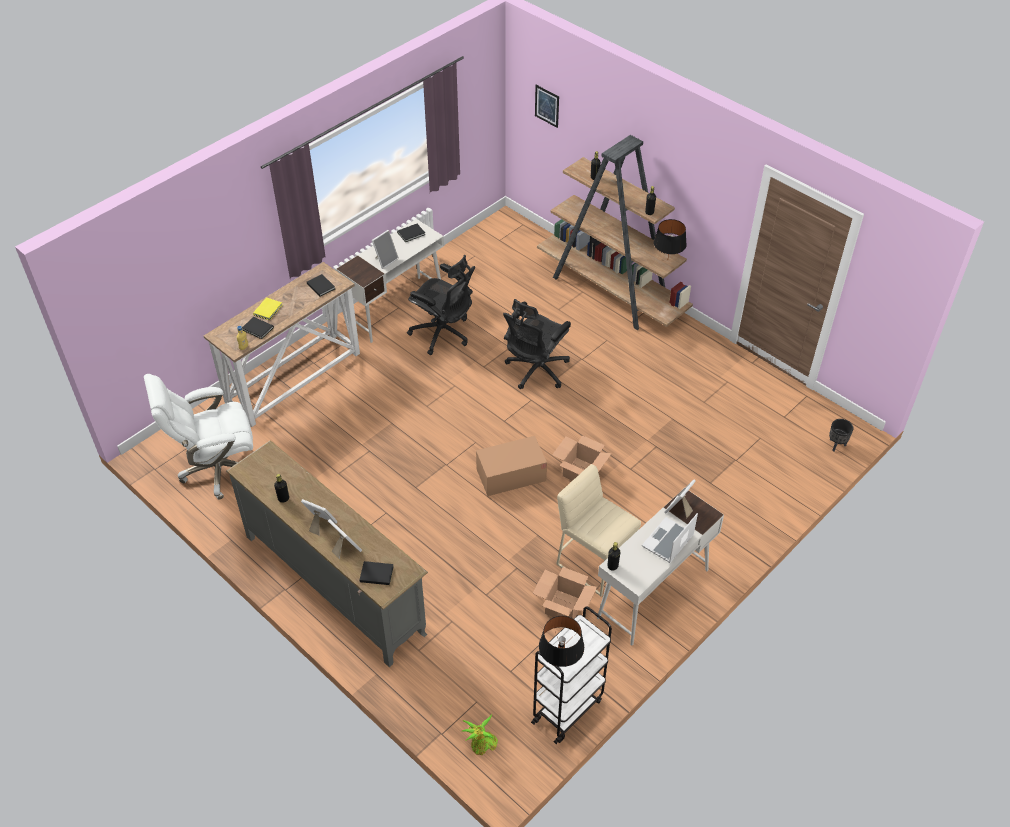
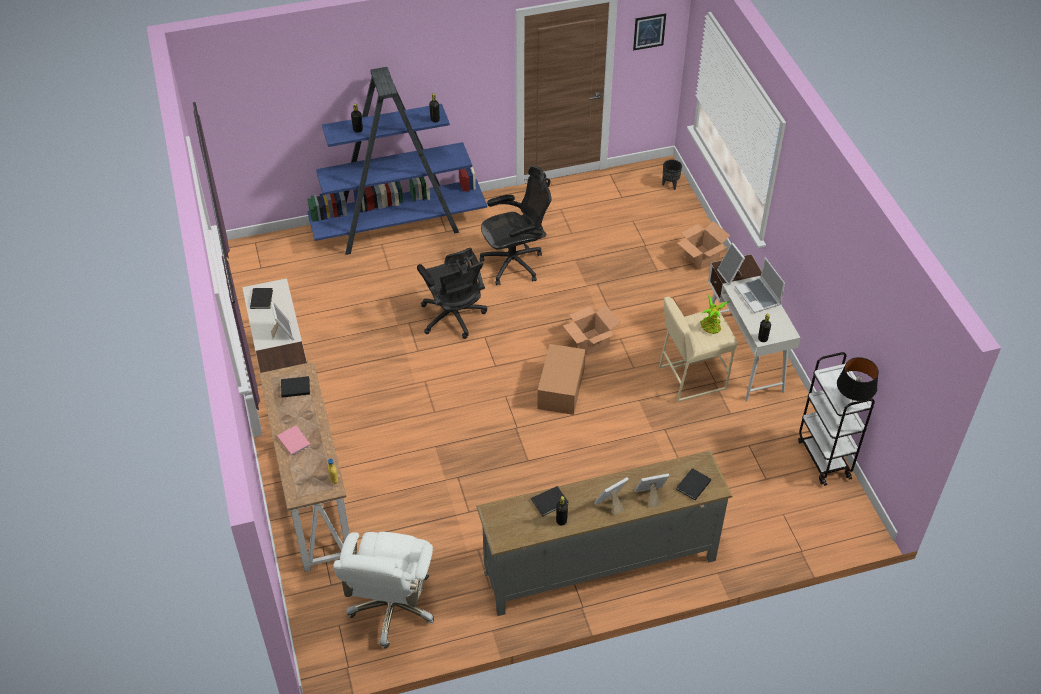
camera: 60 degrees left, 0 degrees up
(258, 329) = (316, 459): black book -> black book (551, 502)
(268, 309) = (294, 441): yellow book -> pink book
(443, 334) = (352, 361): office chair -> office chair (515, 263)
(482, 745) = (826, 528): potted plant -> potted plant (711, 327)
(547, 106) = (250, 106): picture -> picture (649, 31)
(564, 607) = (724, 416): cardboard box -> cardboard box (702, 257)
(611, 292) = (399, 226): brown bookcase -> blue bookcase
(667, 260) = (454, 153): black table lamp -> none

